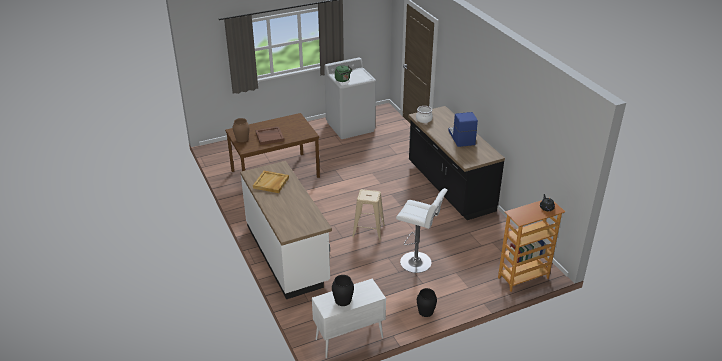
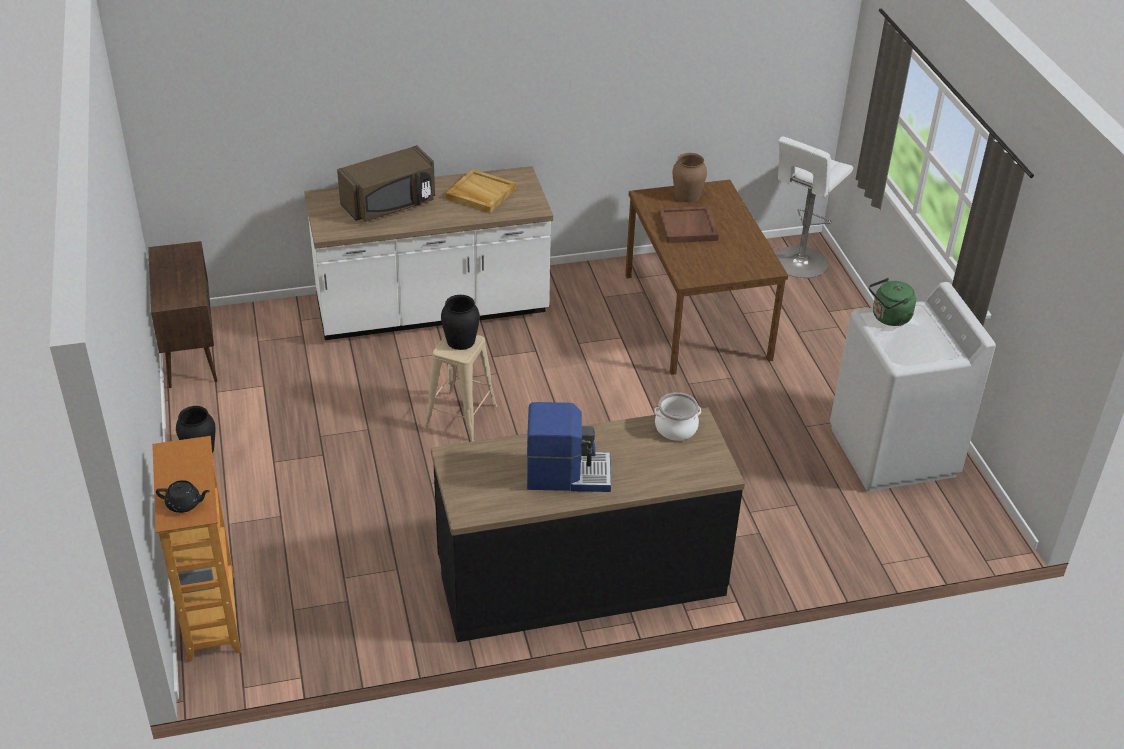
camera: 100 degrees right, 5 degrees up
(288, 209) = (390, 204): none -> brown microwave
(342, 300) = (174, 268): black vase -> black vase (461, 340)
(348, 339) = (190, 351): white cabinet -> brown cabinet
(418, 262) = (334, 467): white stool -> white stool (798, 264)

